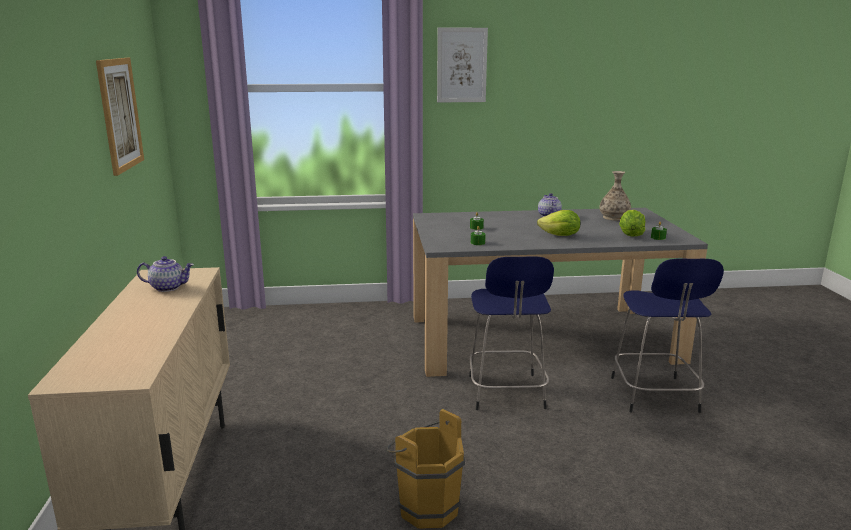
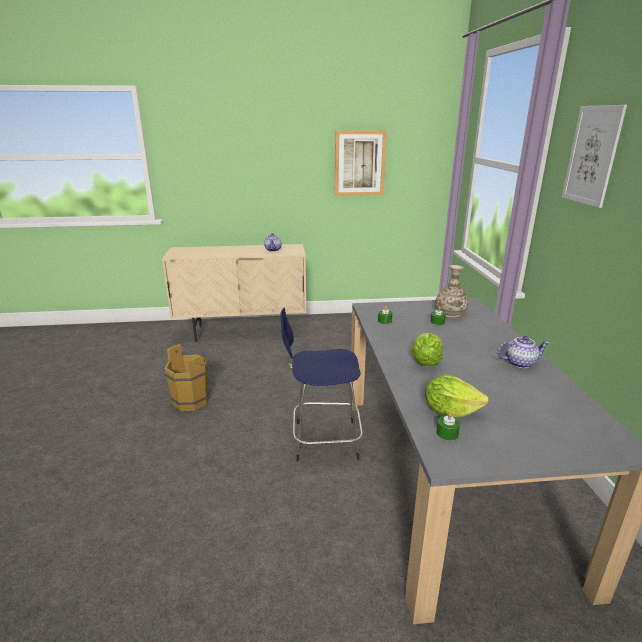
camera: 90 degrees right, 5 degrees up
(613, 217) = (548, 412): vase -> vase (450, 313)
(654, 396) = (318, 551): blue stool -> none

